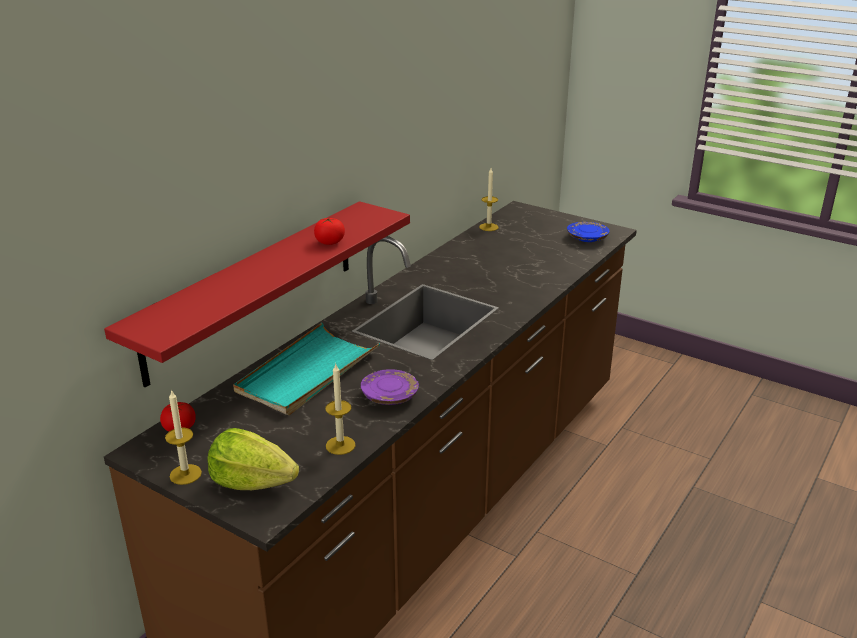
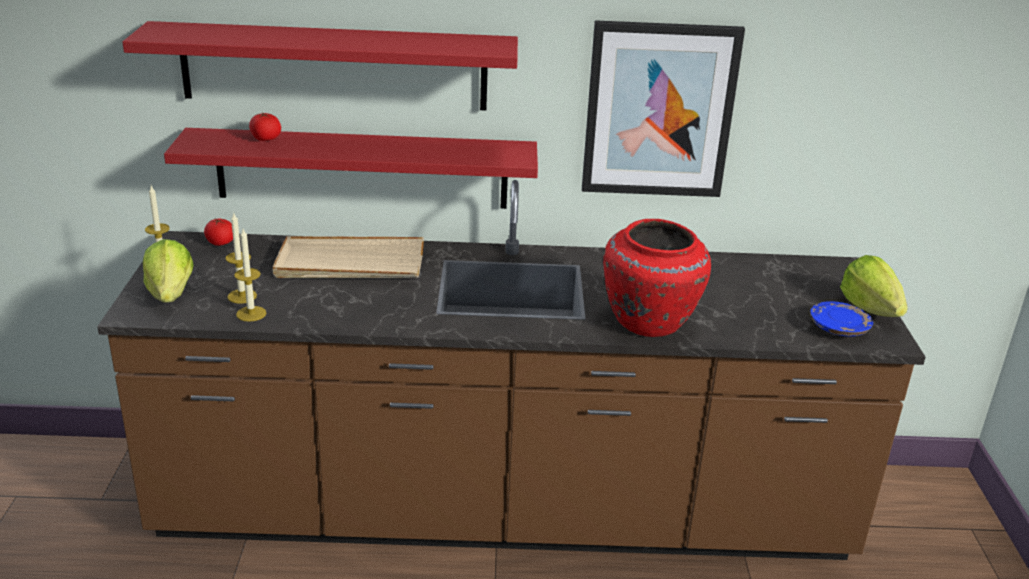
camera: 55 degrees right, 0 degrees up
(225, 198) = (334, 66): none -> red shelf
(307, 373) = (350, 264): turquoise tray -> beige tray
(330, 242) = (425, 153): tomato -> tomato (265, 139)
(389, 396) = (350, 312): purple plate -> none
(418, 142) = (659, 110): none -> picture
(488, 227) = (765, 262): candle -> candle (242, 296)
(526, 289) = (649, 323): none -> red vase
(574, 222) = (870, 308): none -> lettuce

